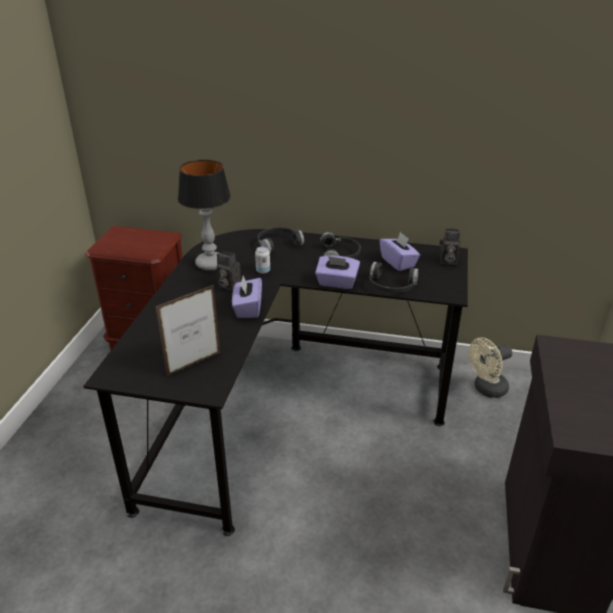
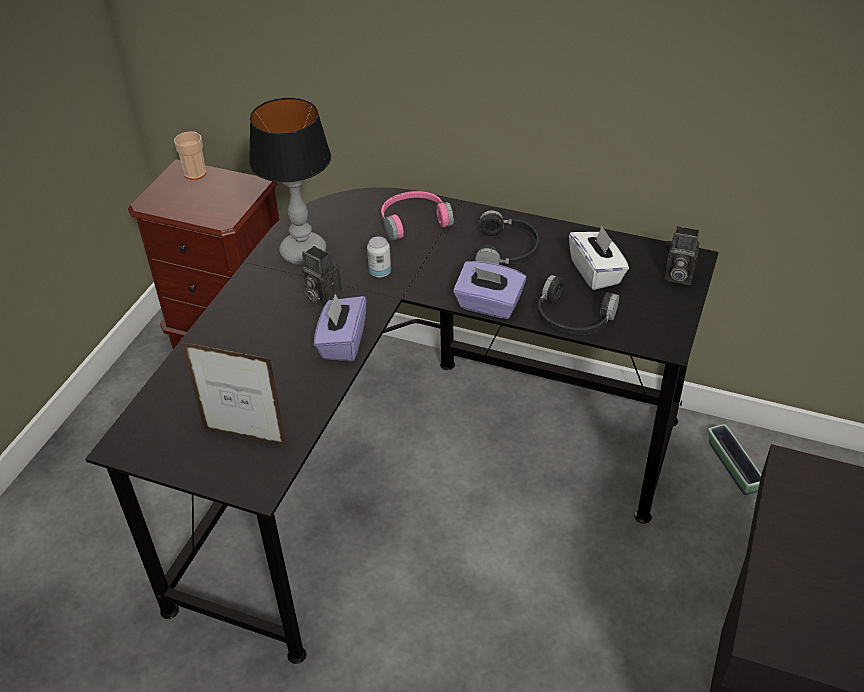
camera: 10 degrees right, 10 degrees up
(127, 232) = (195, 174): none -> cup
(194, 364) = (245, 437): picture frame -> picture frame turned 45 degrees clockwise
(277, 244) = (413, 221): black headphones -> pink headphones
(398, 262) = (596, 272): purple tissue box -> white tissue box
(486, 389) = (732, 467): beige fan -> planter

